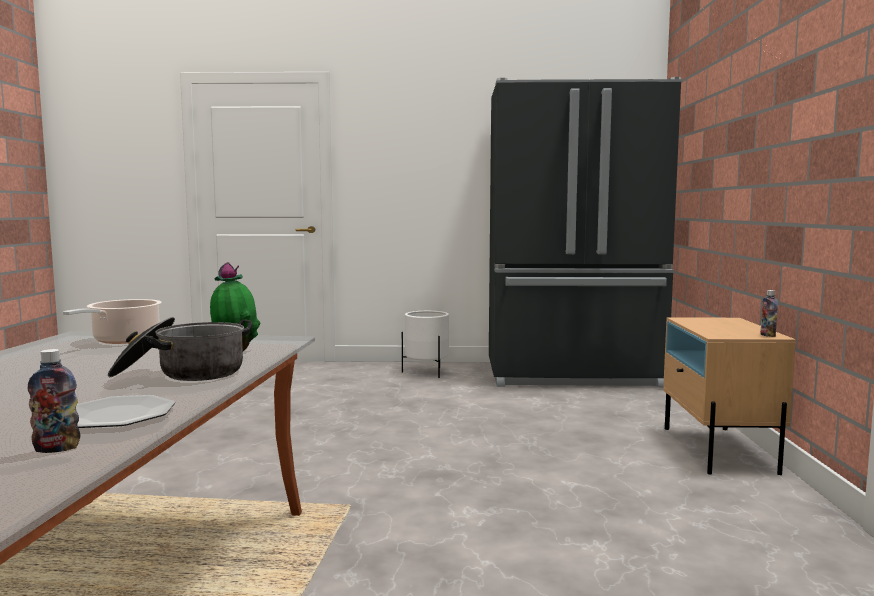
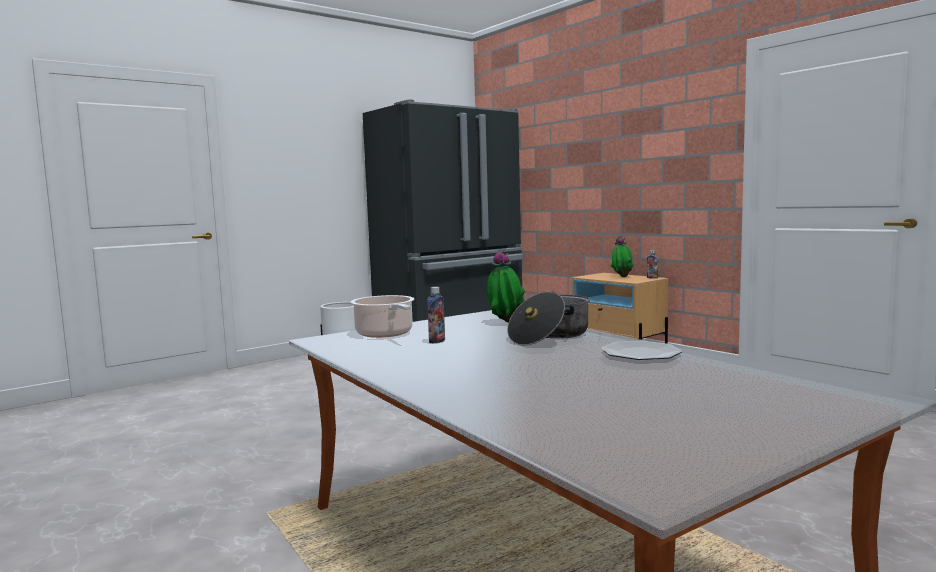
camera: 40 degrees left, 0 degrees up
(57, 448) = (701, 366): bottle -> bottle (437, 341)
(733, 327) = (622, 276): none -> potted plant

